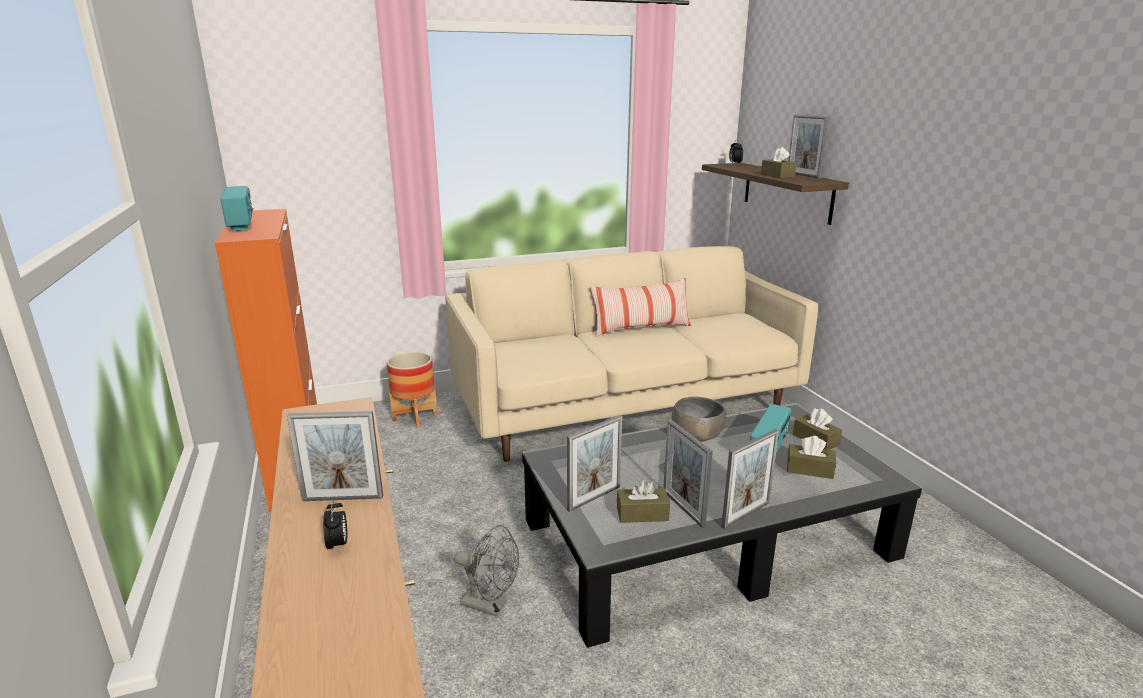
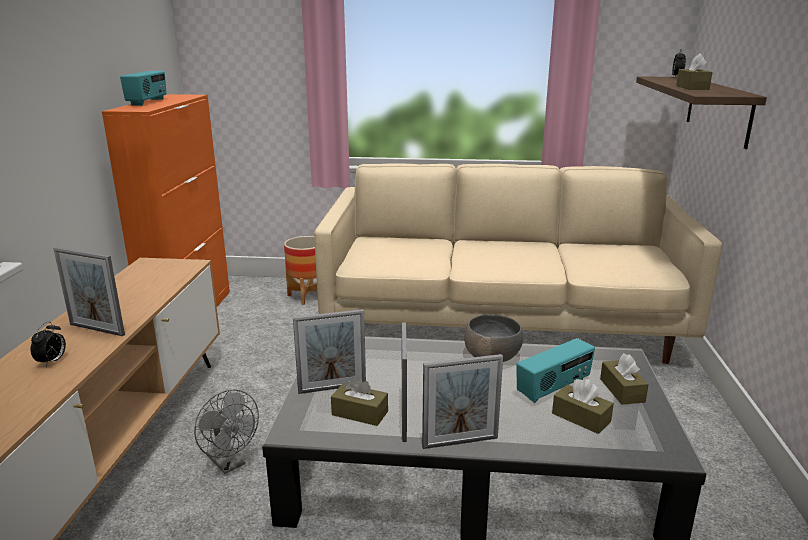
camera: 25 degrees right, 0 degrees up
(641, 329) = (521, 245): pillow -> none
(803, 175) = (726, 89): picture frame -> none

